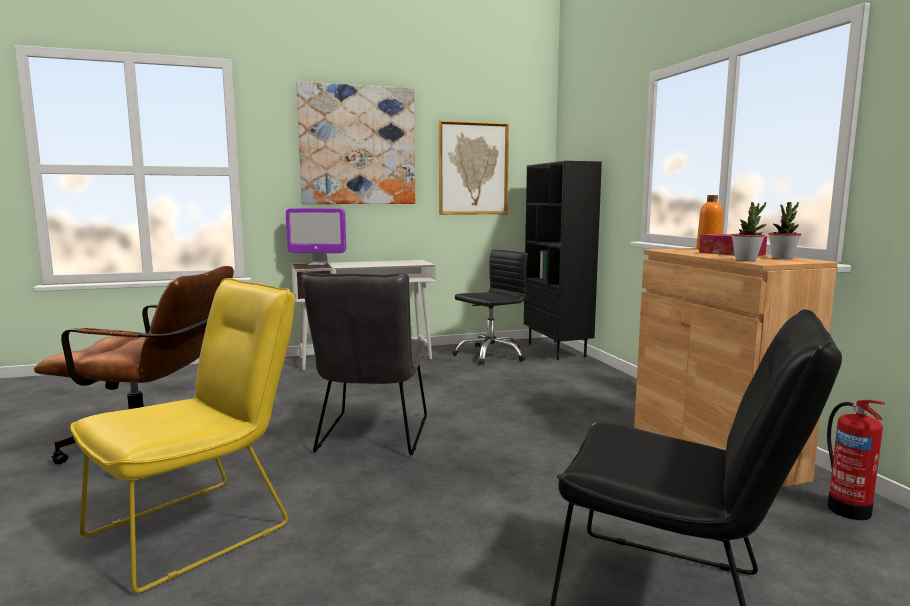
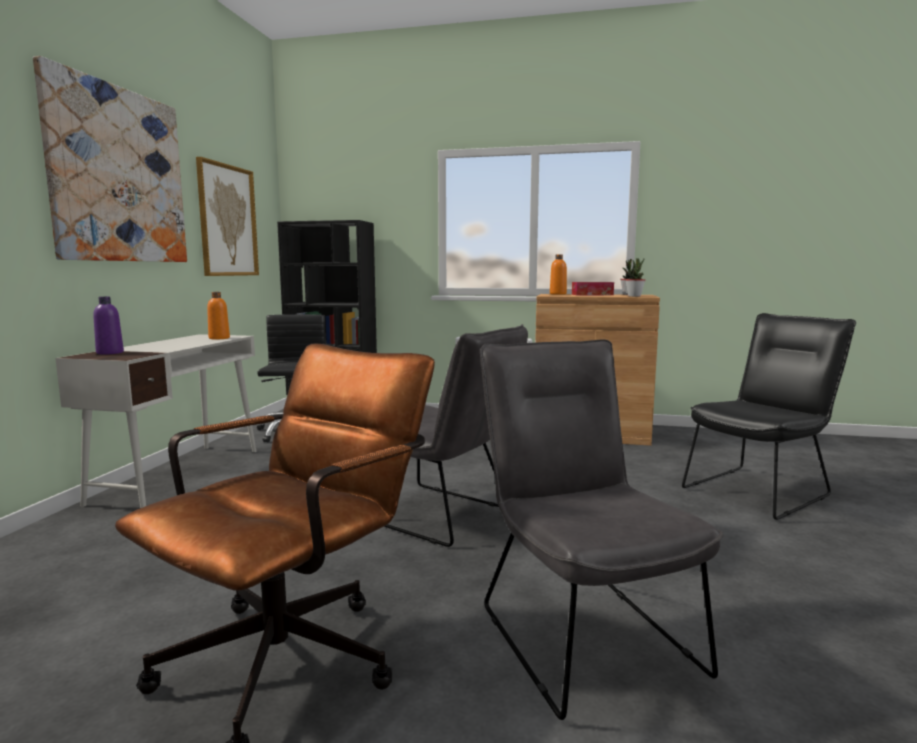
camera: 60 degrees left, 0 degrees up
(201, 525) = (580, 630): yellow chair -> grey chair
(317, 264) = (110, 353): monitor -> purple bottle
(408, 263) = (219, 338): none -> orange bottle
(847, 508) = (679, 434): fire extinguisher -> none

